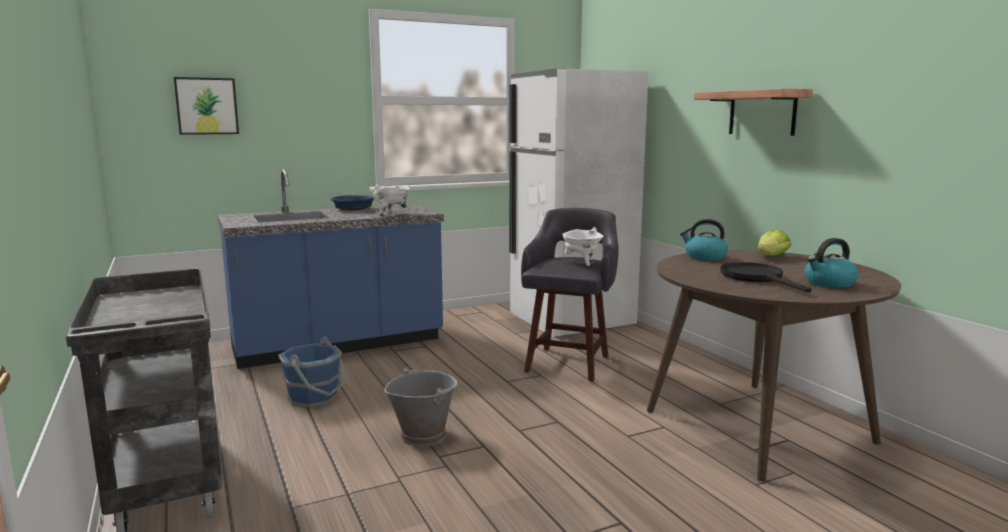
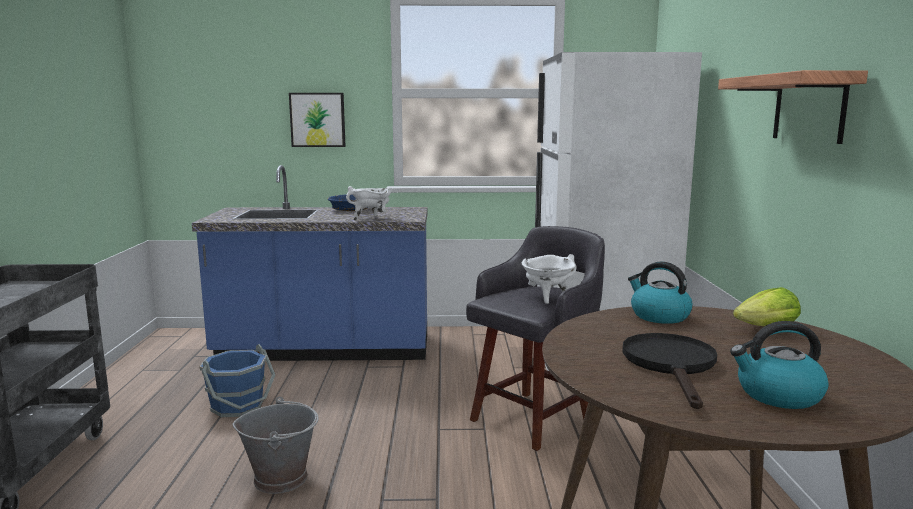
camera: 25 degrees right, 0 degrees up
(206, 106) = (227, 101): picture -> picture (318, 119)

